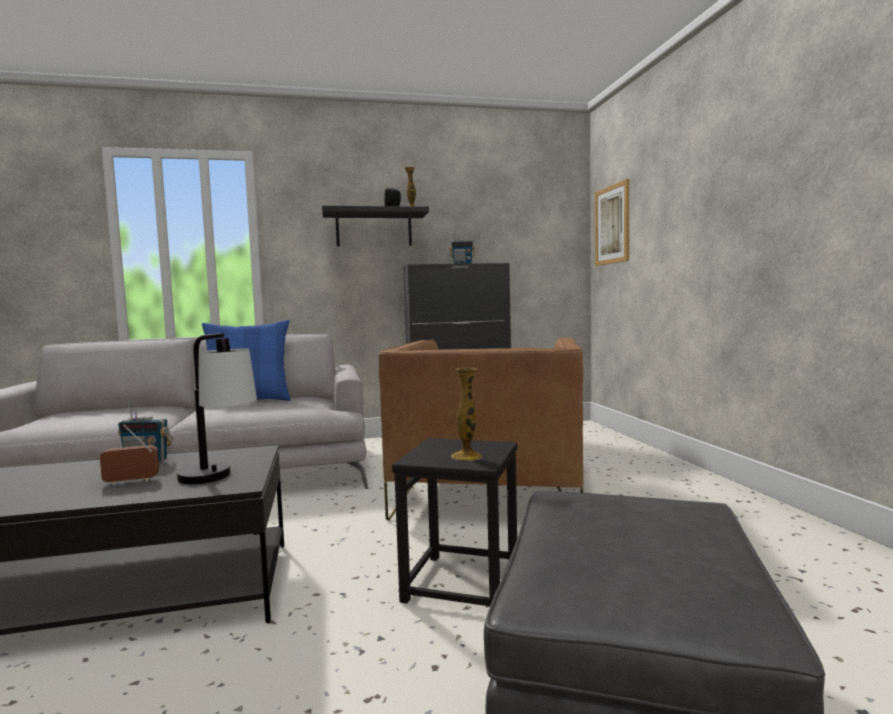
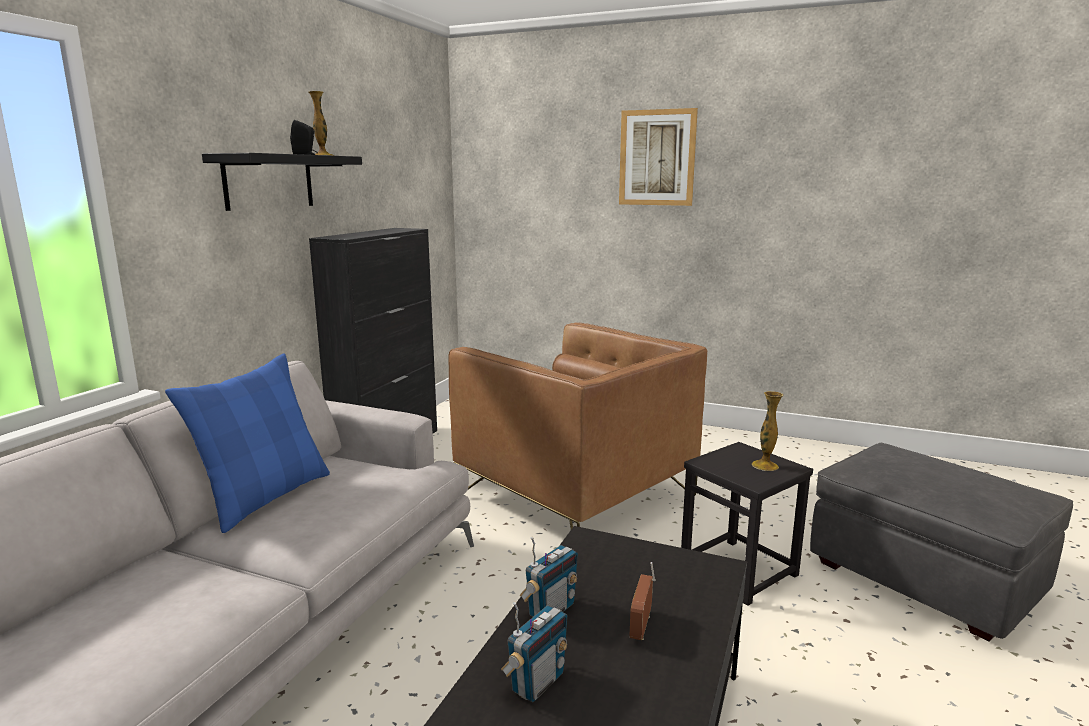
camera: 55 degrees left, 10 degrees up
(219, 480) = (689, 575): table lamp -> none
(462, 264) = (382, 232): radio -> radio (537, 682)
(612, 225) = (499, 182): picture -> picture (657, 158)

